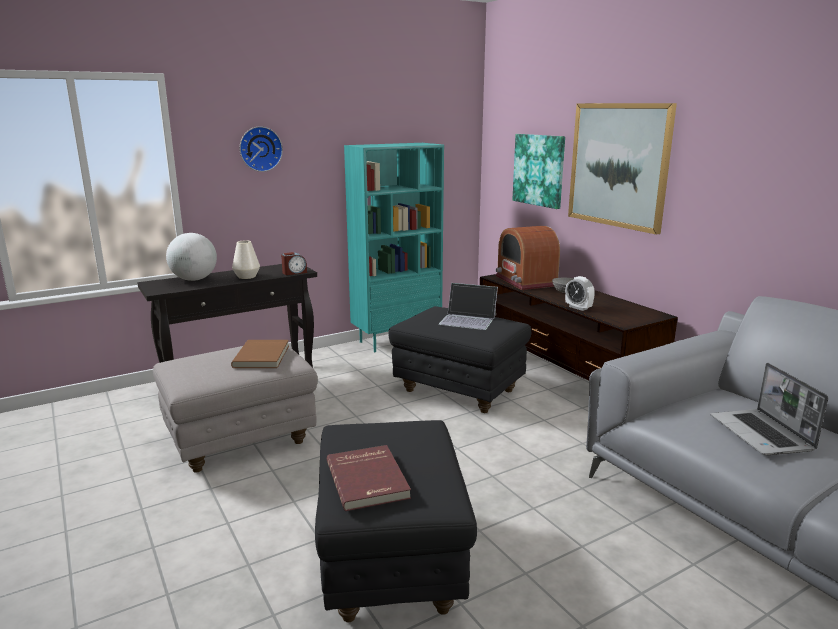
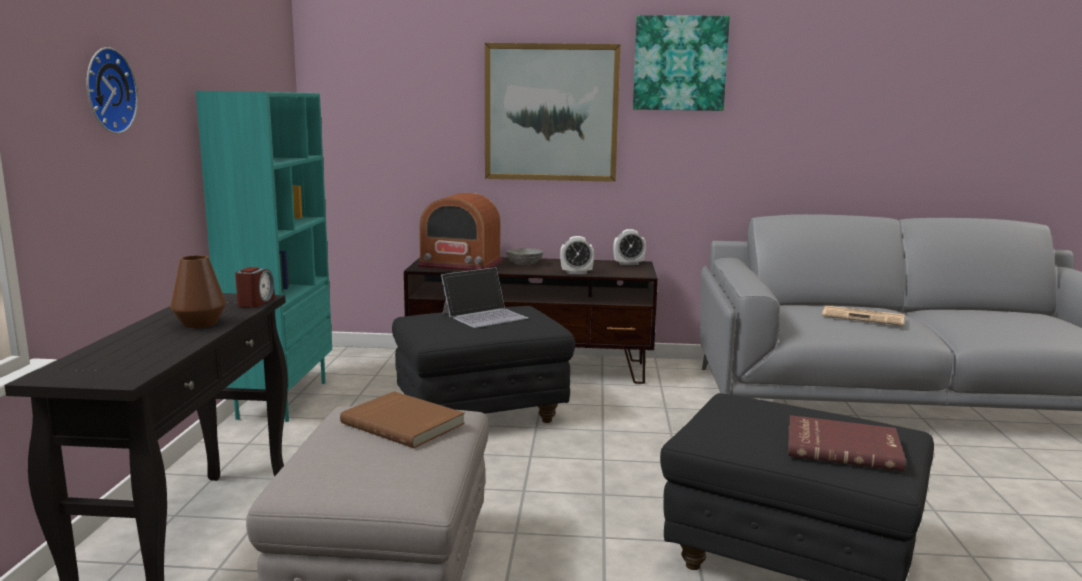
camera: 55 degrees left, 5 degrees down
(194, 279) = (119, 350): globe -> none
(247, 276) = (200, 323): white vase -> brown vase
(539, 170) = (422, 127): picture -> picture (679, 63)
(646, 313) = (628, 264): none -> alarm clock
(762, 434) = (864, 317): laptop -> newspaper

